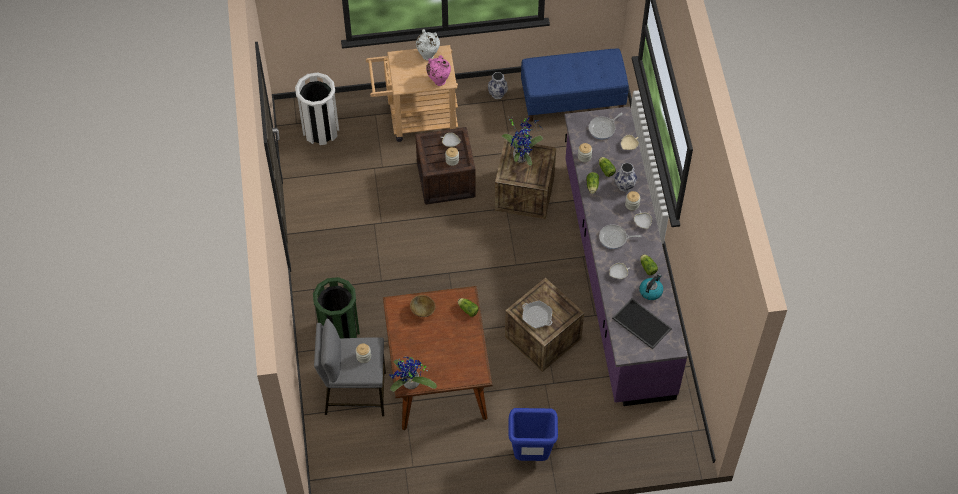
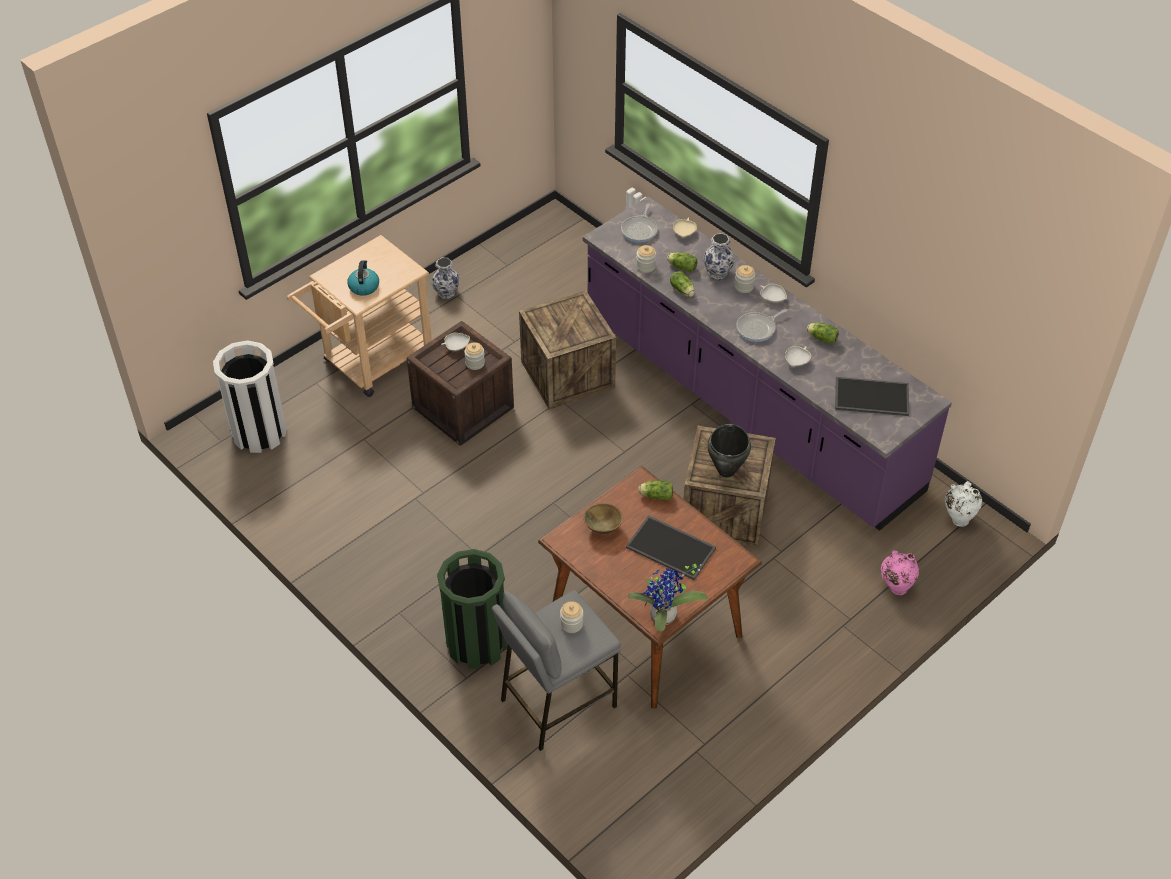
camera: 35 degrees left, 10 degrees down
(428, 55) = (364, 256): white vase -> white vase (958, 519)
(439, 80) = (400, 275): pink vase -> pink vase (895, 588)
(450, 346) = (672, 547): none -> tray
(522, 155) = (554, 317): potted plant -> none
(530, 454) = (828, 644): blue trash can -> none
(537, 316) = (727, 470): frying pan -> black cooking pot
(573, 99) = (537, 257): blue bench -> none
(651, 291) = (848, 359): kettle -> kettle (364, 286)

